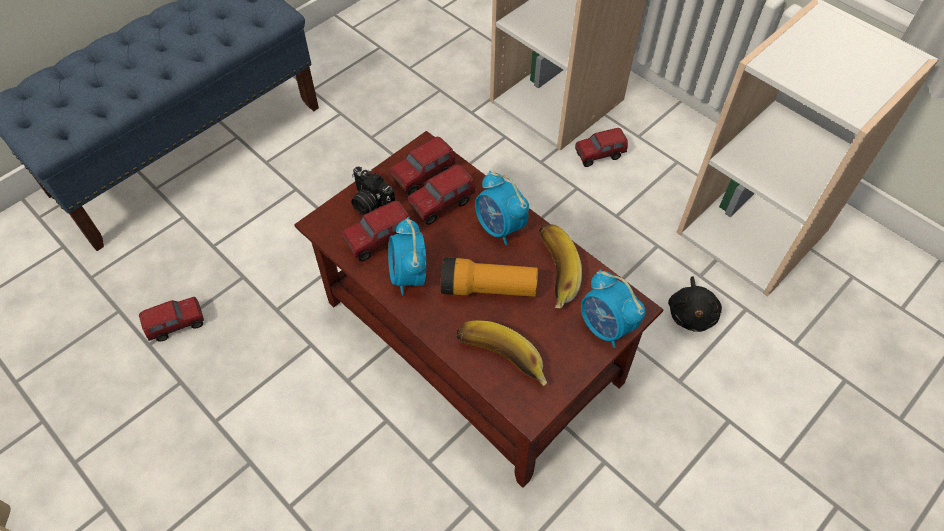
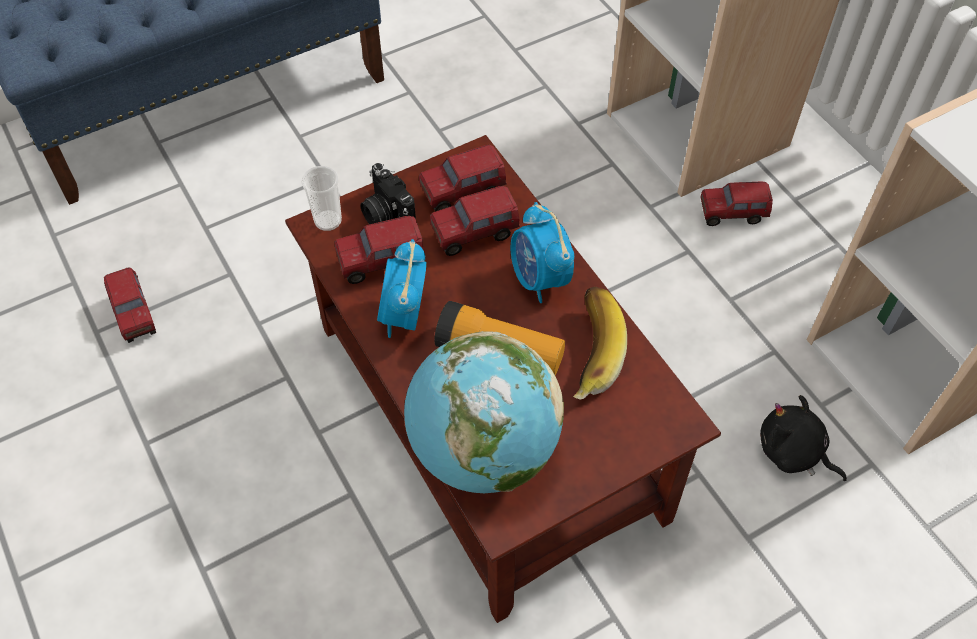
camera: 15 degrees right, 0 degrees up
(177, 325) = (135, 316): toy truck -> toy truck turned 75 degrees clockwise
(328, 218) = (328, 221): none -> cup
(499, 362) = (483, 450): banana -> globe
(605, 327) = (635, 438): alarm clock -> none
(691, 313) = (793, 452): black plush toy -> black plush toy turned 105 degrees clockwise

